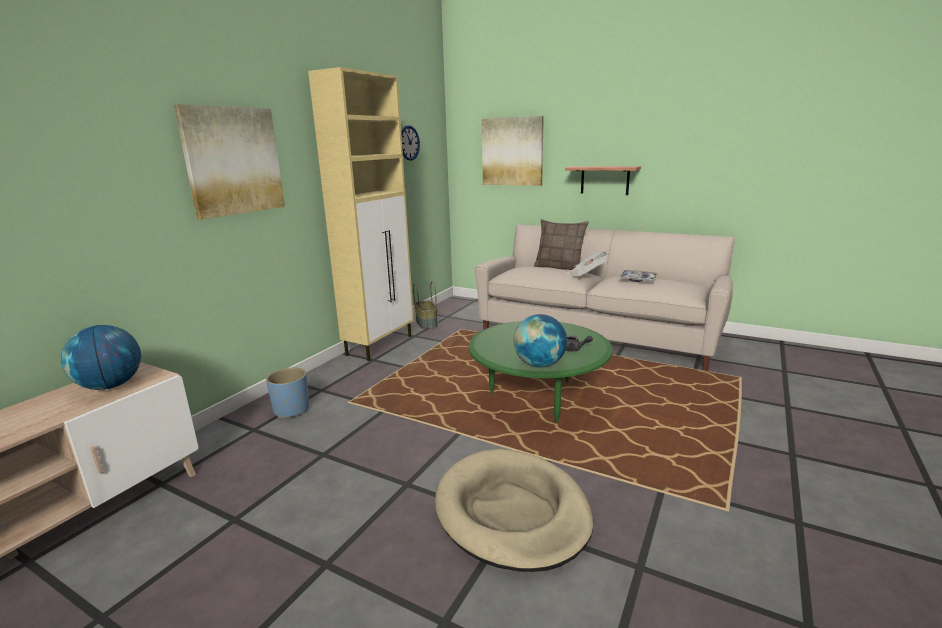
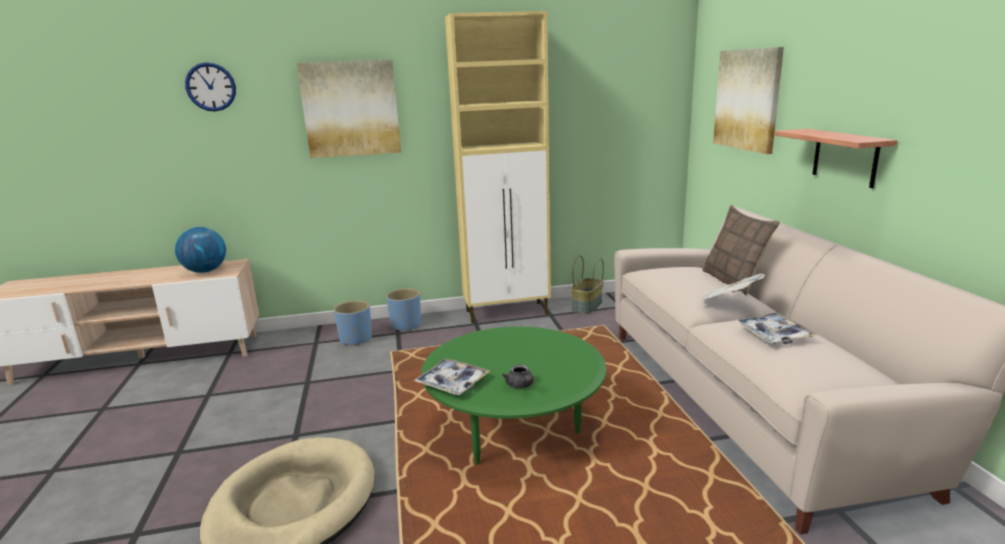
camera: 50 degrees right, 0 degrees up
(316, 383) = (406, 325): none -> blue planter
(409, 143) = (608, 85): wall clock -> wall clock (211, 87)
(539, 365) = (452, 383): globe -> tray

